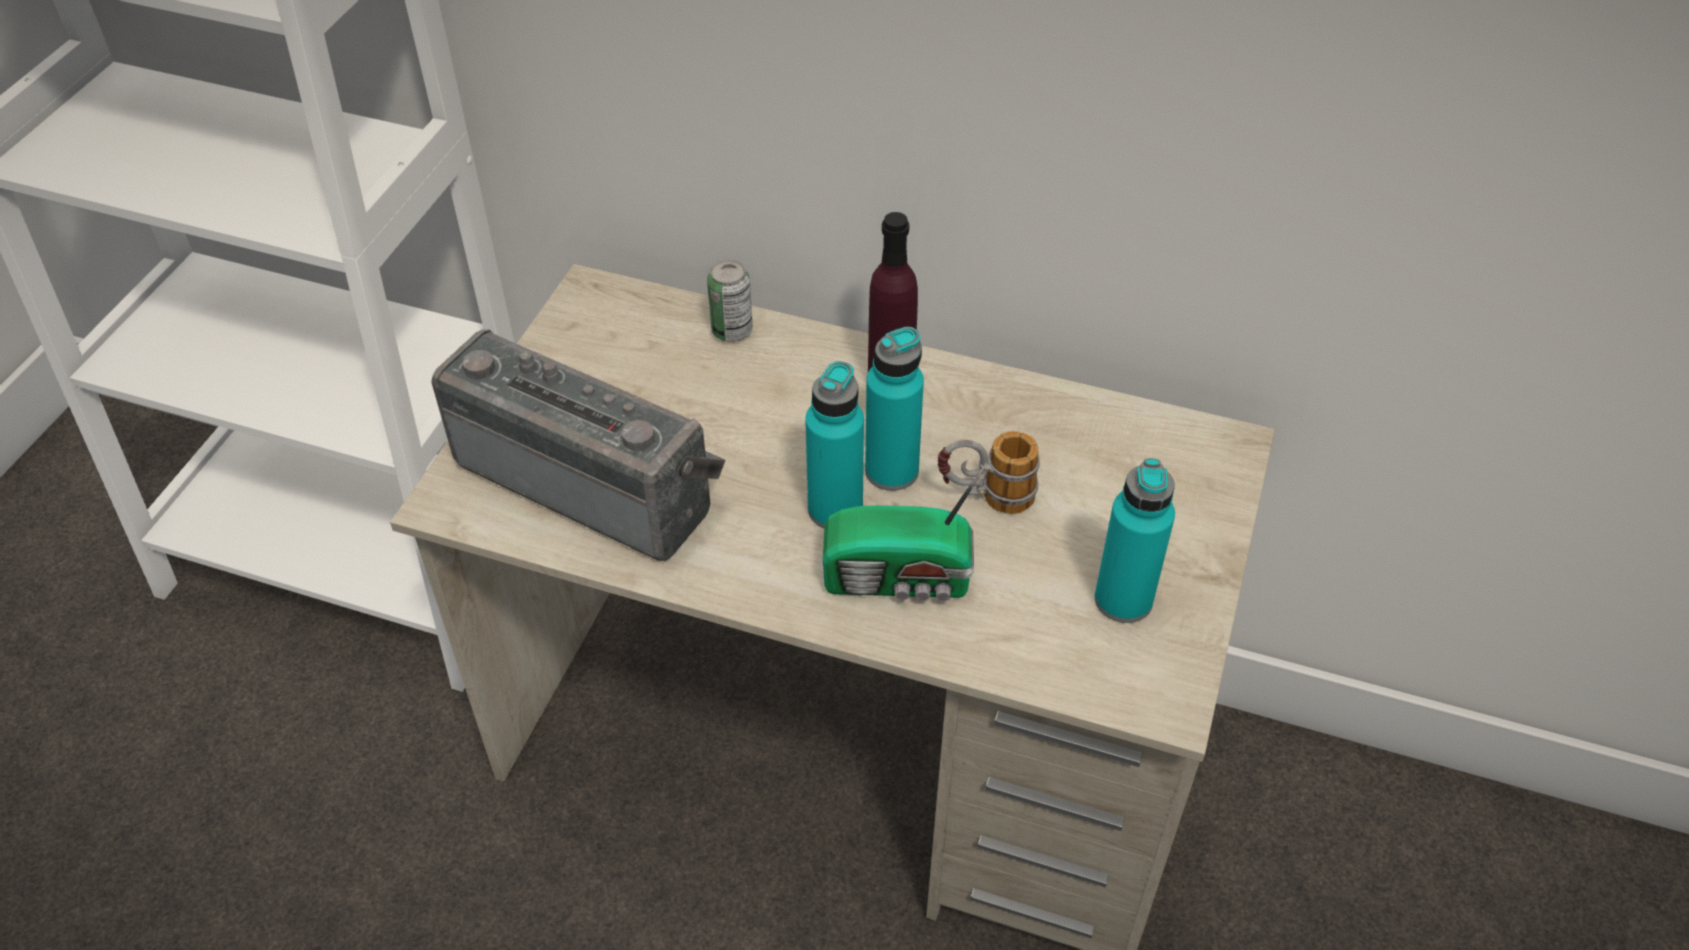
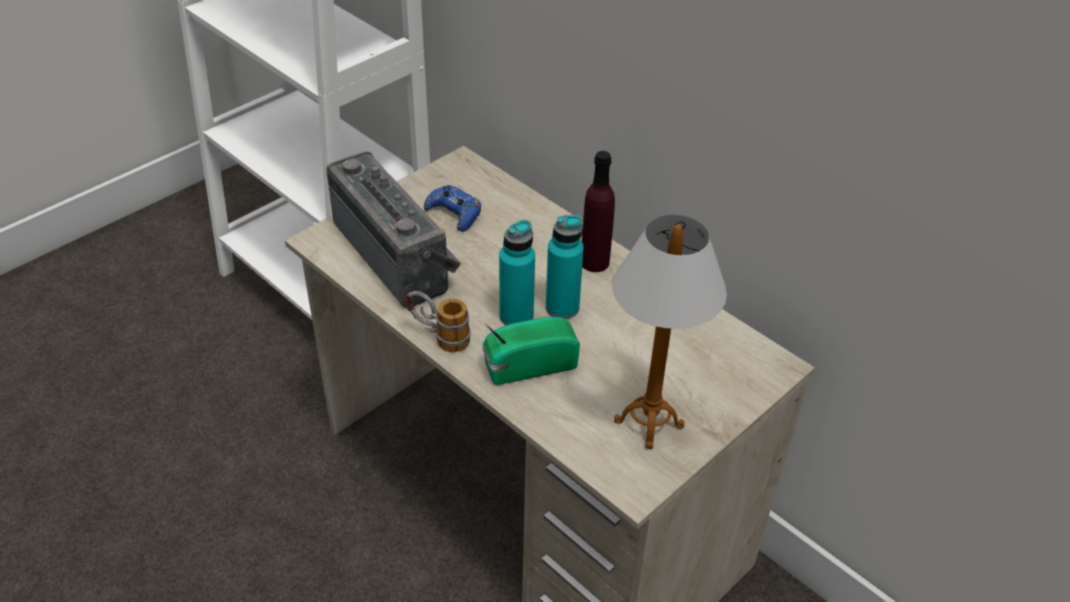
camera: 25 degrees right, 5 degrees down
(634, 379) = (454, 213): none -> blue game controller
(732, 331) = (524, 206): can -> none
(901, 579) = (527, 365): radio -> radio turned 135 degrees clockwise
(985, 498) = (605, 341): mug -> mug (438, 337)
(1123, 600) = (648, 424): turquoise bottle -> table lamp

